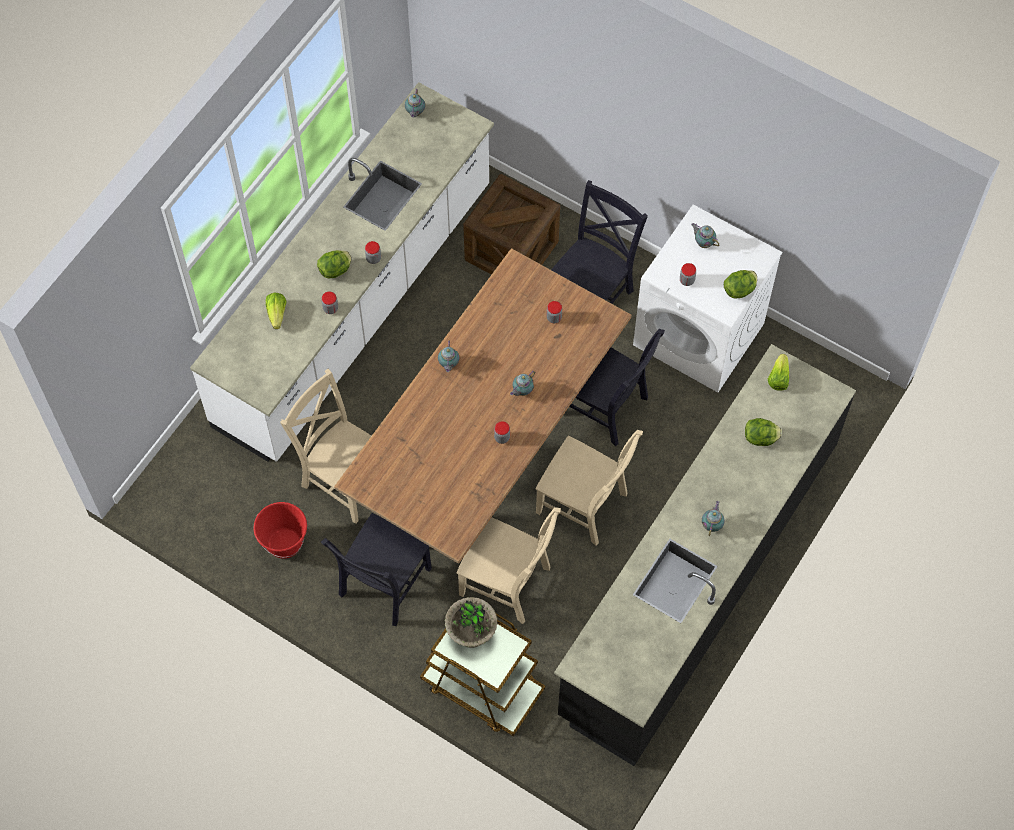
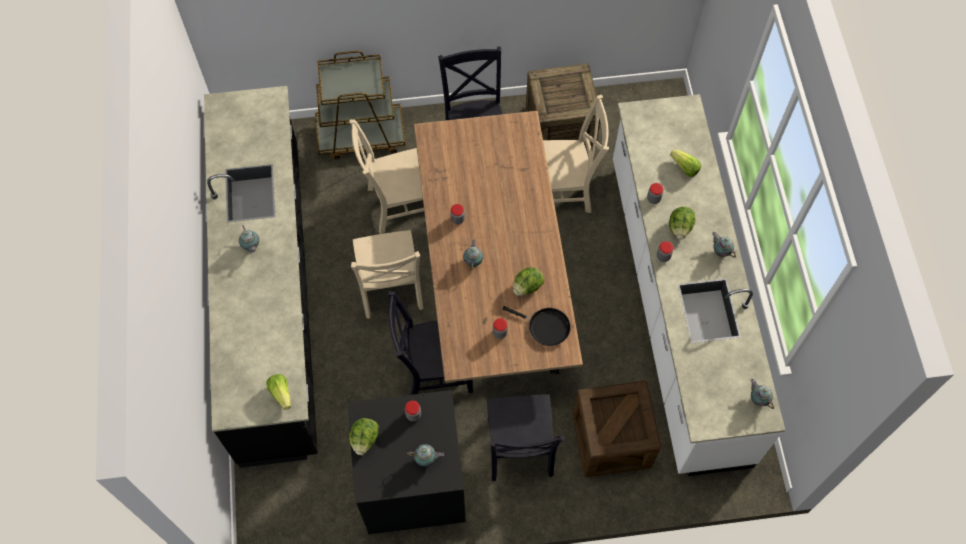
camera: 140 degrees right, 0 degrees up
(285, 543) = (560, 127): red bucket -> crate
(448, 365) = (542, 241): teapot -> teapot (720, 251)
(471, 633) = (364, 83): potted plant -> none
(513, 295) = (546, 327): none -> black frying pan
(585, 506) = (390, 290): beige chair -> beige chair turned 90 degrees counterclockwise
(699, 334) = (411, 484): white washing machine -> black washing machine
(761, 438) = (261, 335): lettuce -> lettuce (527, 287)

